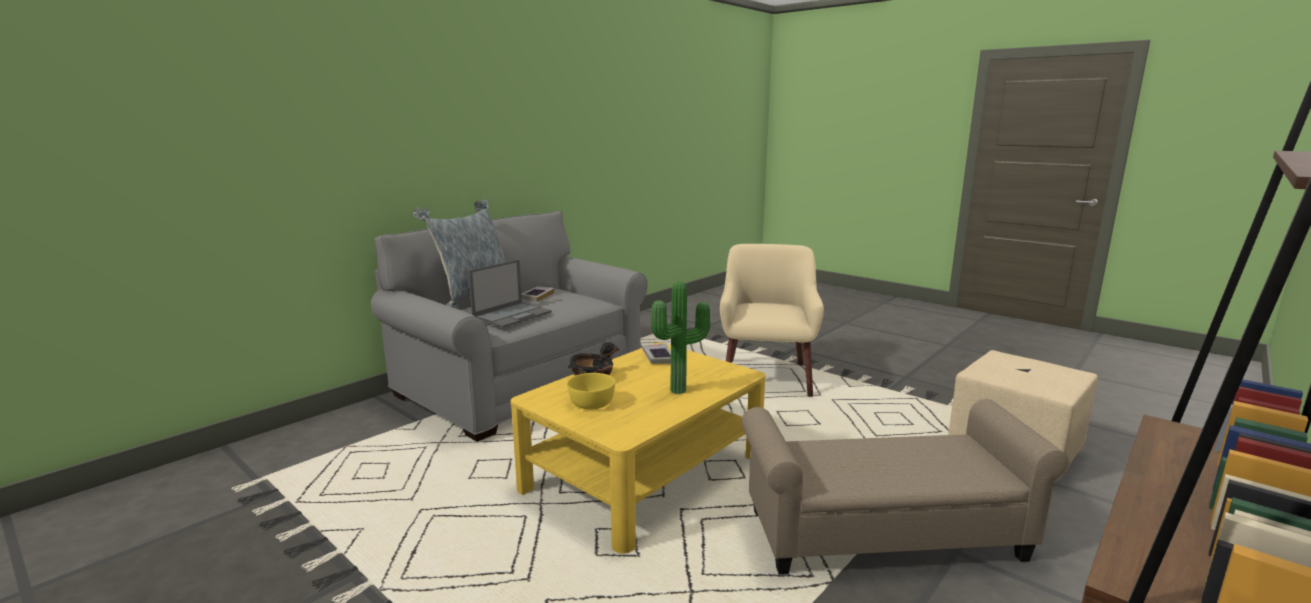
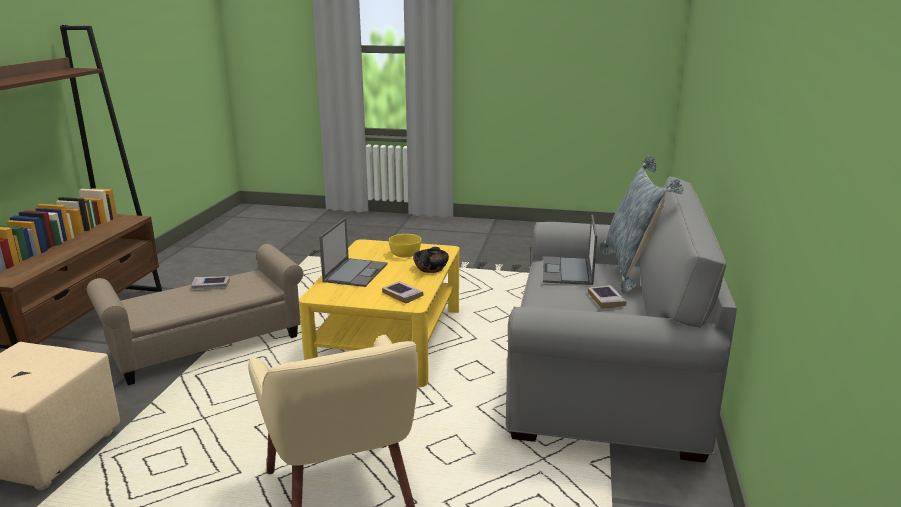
camera: 150 degrees right, 5 degrees up
(680, 391) = (355, 272): potted plant -> laptop
(879, 475) = (211, 285): none -> book

